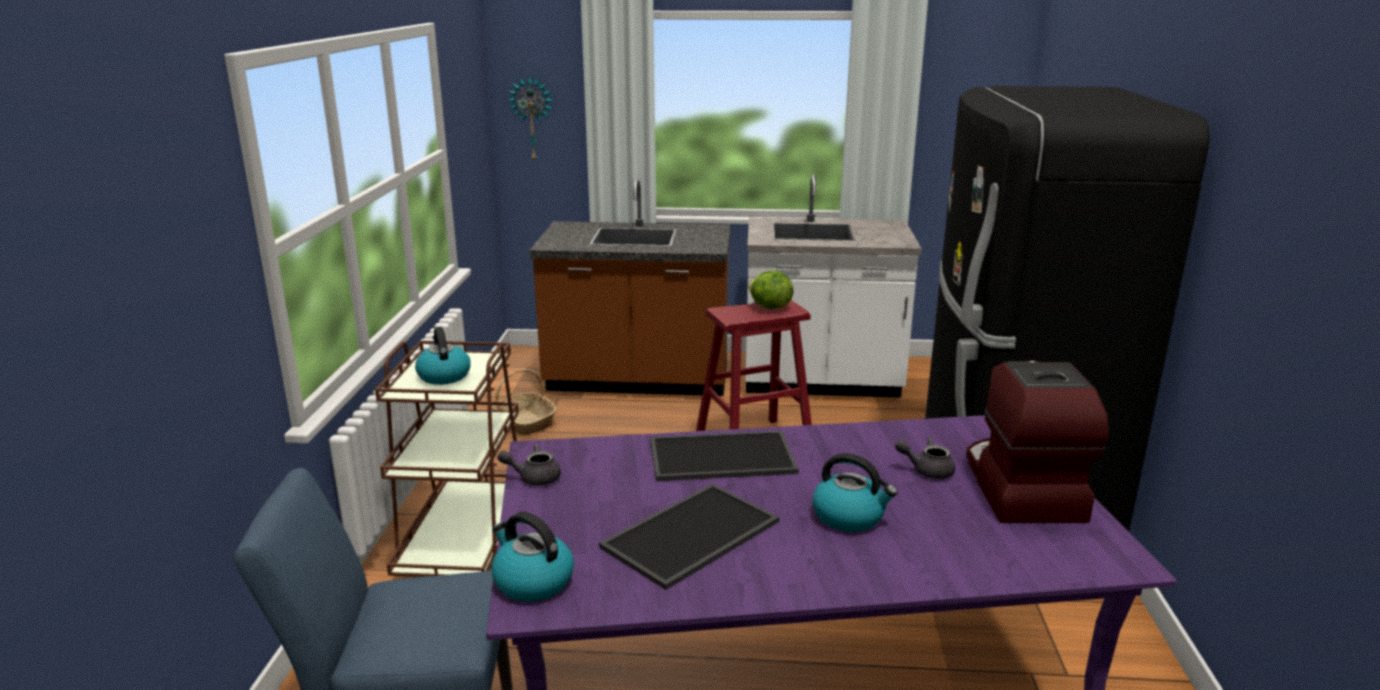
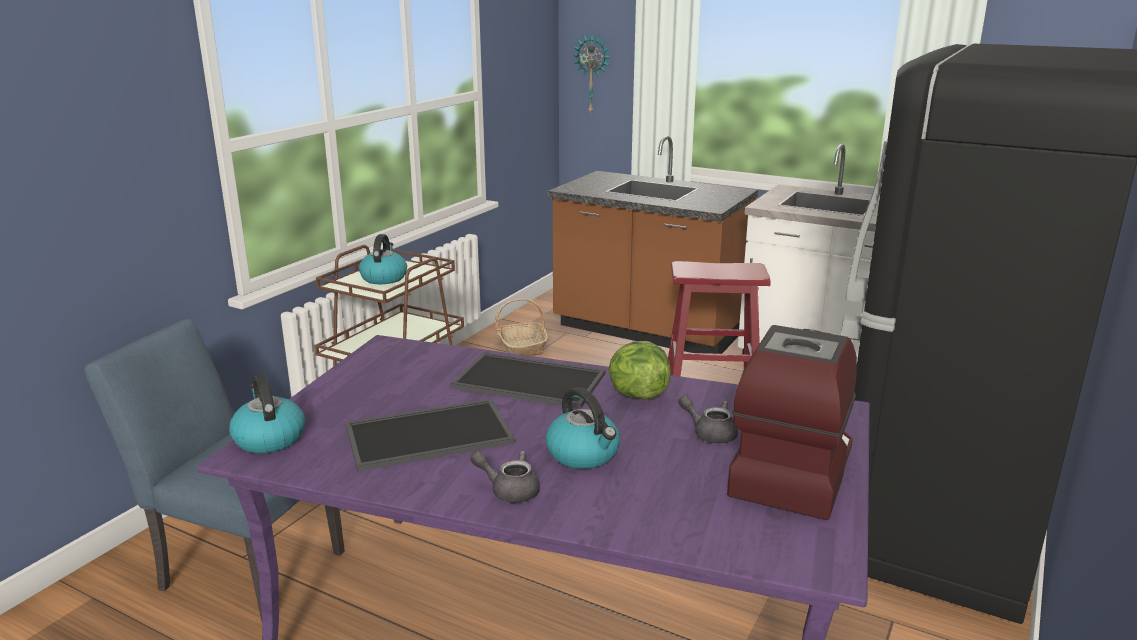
camera: 25 degrees right, 0 degrees up
(533, 477) = (360, 364): grey teapot -> grey teapot (509, 490)
(769, 307) = (734, 268): lettuce -> lettuce (637, 395)

